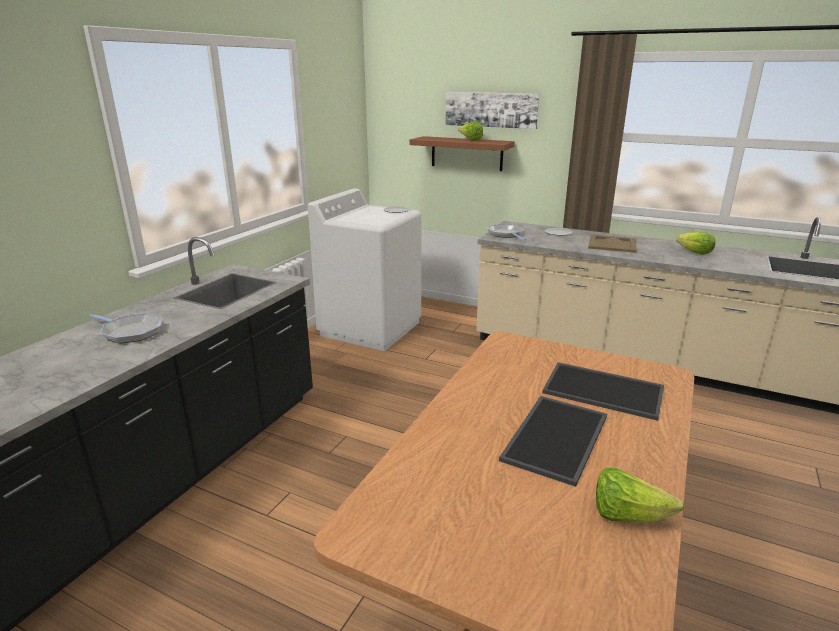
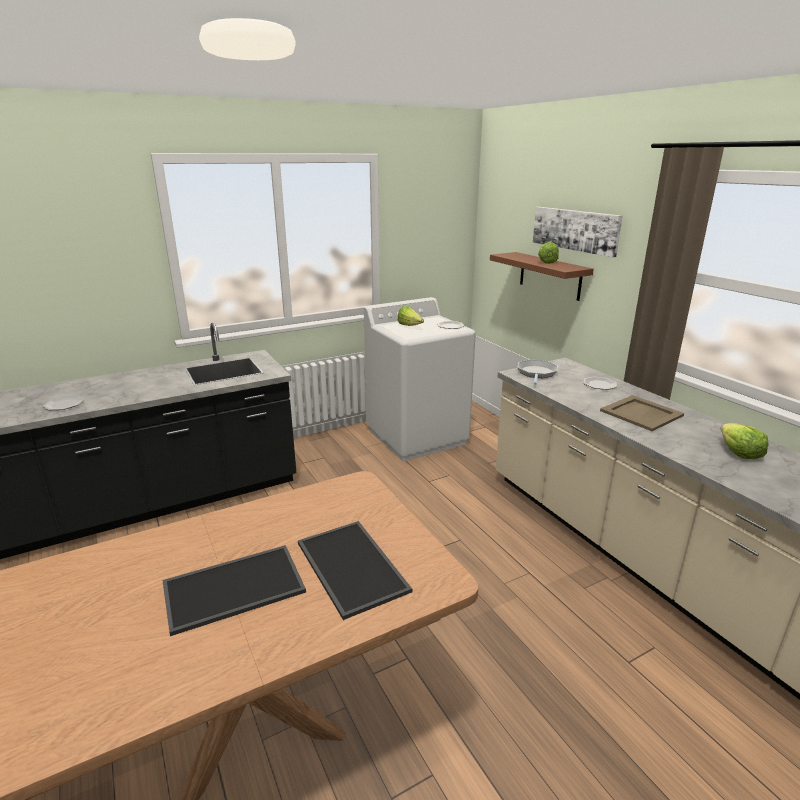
camera: 35 degrees right, 0 degrees up
(87, 366) = (64, 404): none -> plate
(130, 332) = (121, 387): frying pan -> none
(627, 515) = (156, 684): lettuce -> lettuce (410, 326)

